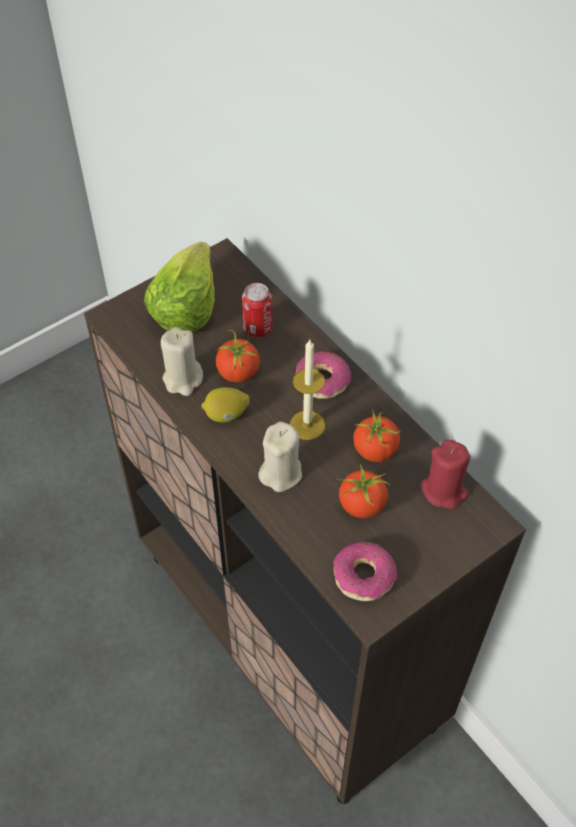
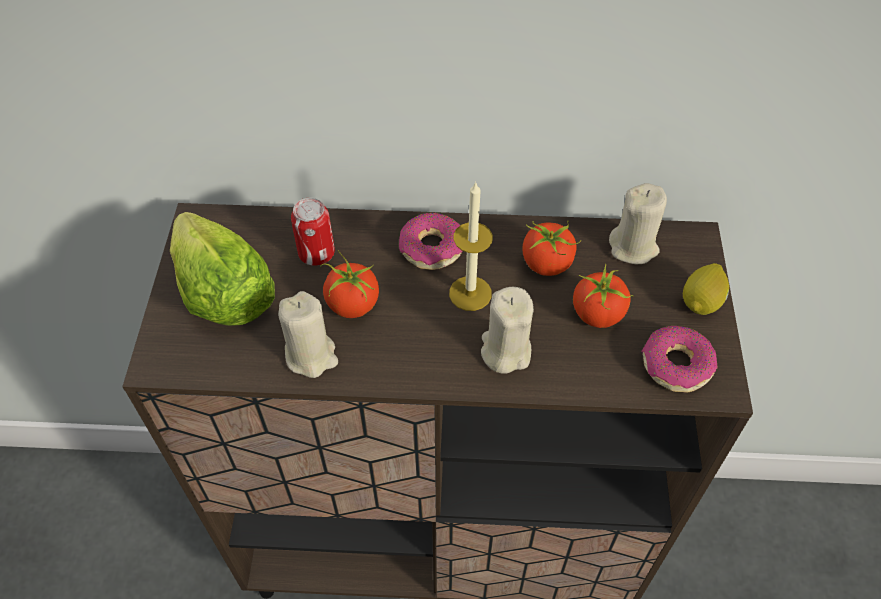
camera: 50 degrees left, 0 degrees up
(226, 415) = (393, 348): lemon -> lemon (701, 302)
(444, 491) = (633, 247): red candle -> beige candle

